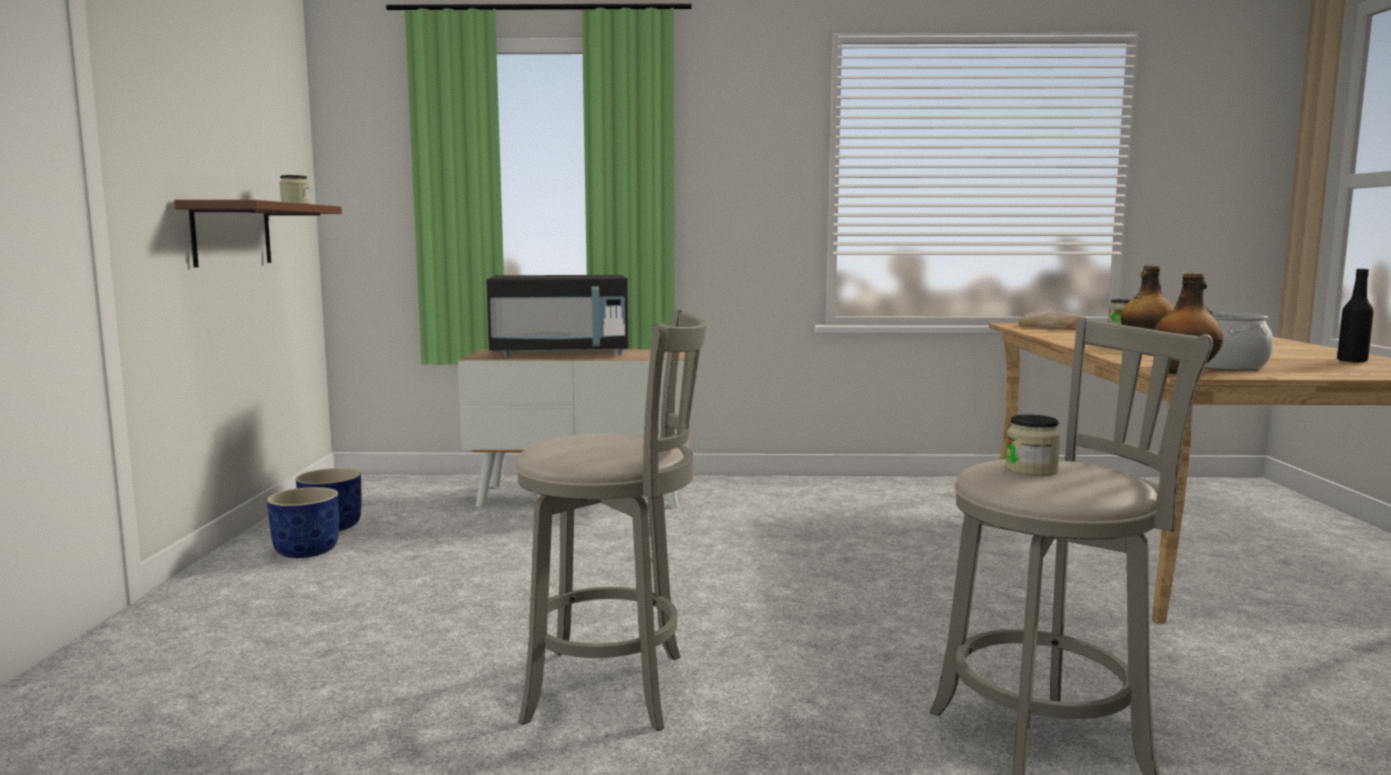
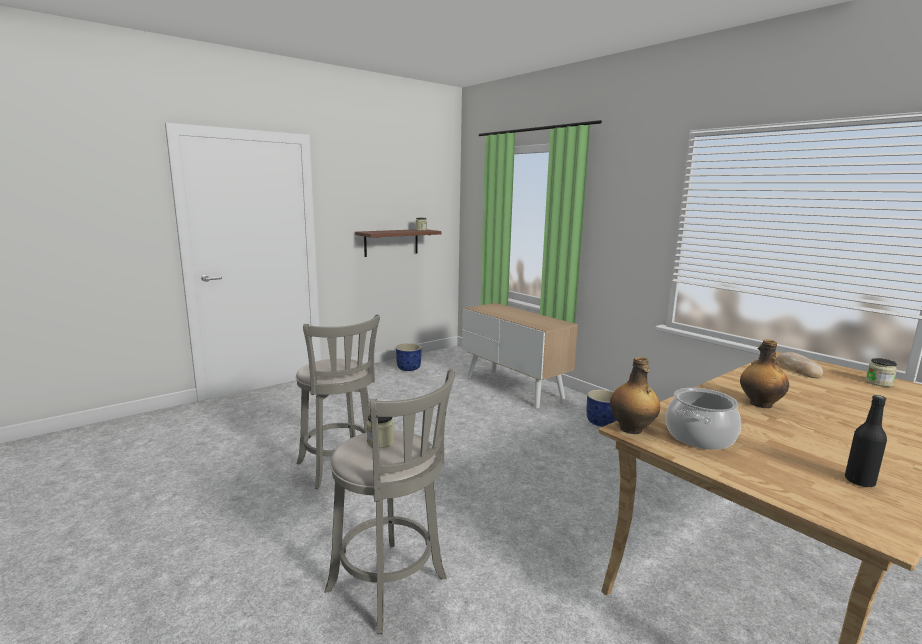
camera: 50 degrees right, 5 degrees up
(307, 551) = (383, 375): blue planter -> blue planter (601, 422)
(560, 353) = (510, 313): black microwave -> none

